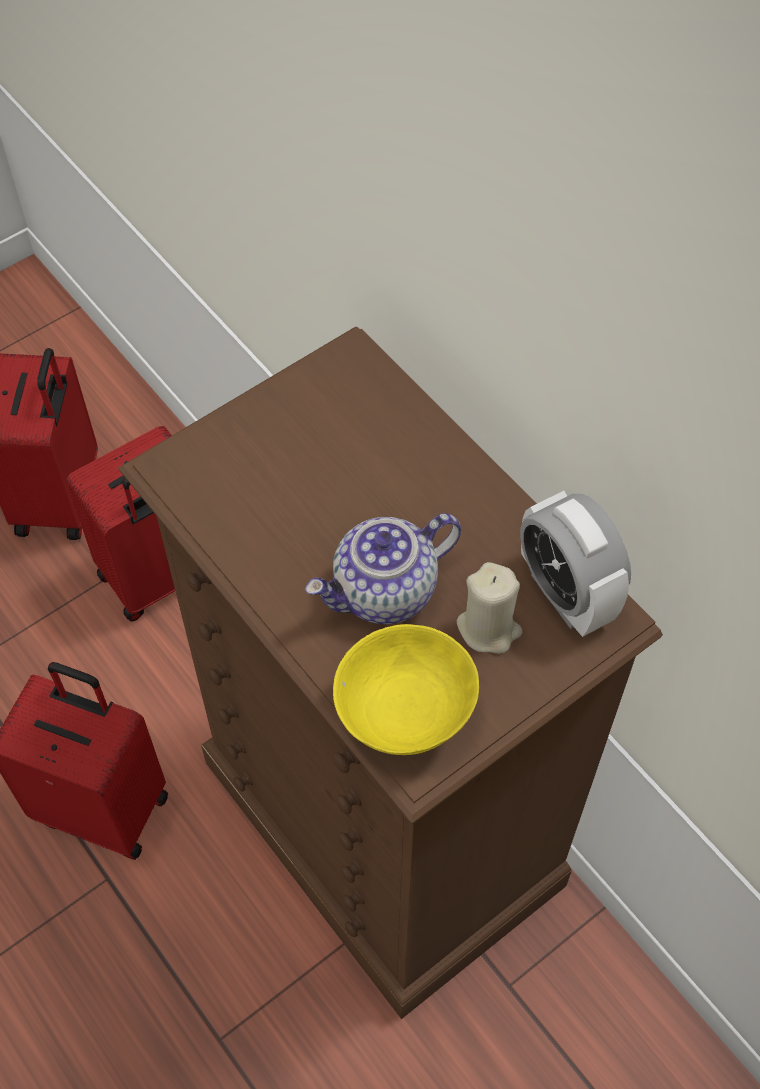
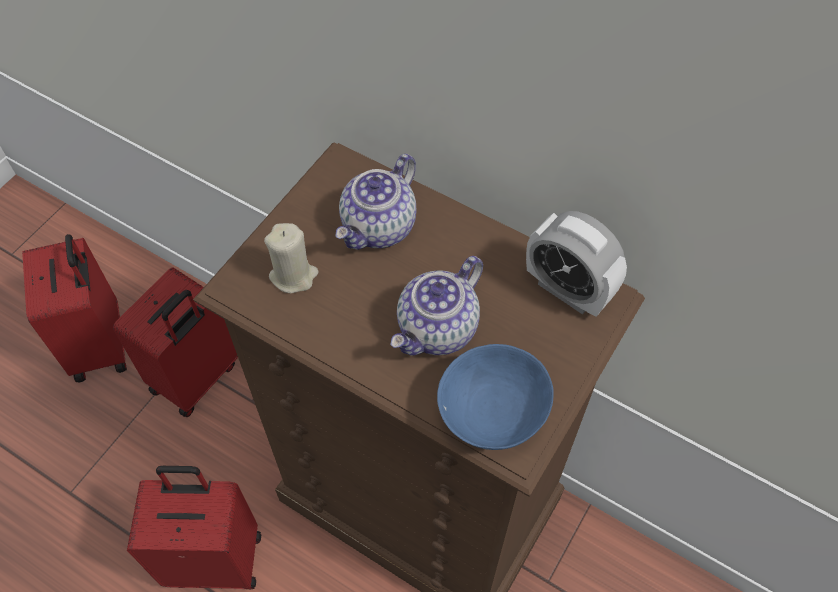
camera: 20 degrees left, 0 degrees up
(367, 447) = (379, 227): none -> teapot
(403, 713) = (490, 415): yellow bowl -> blue bowl
(488, 628) = (524, 332): beige candle -> beige candle (293, 275)

